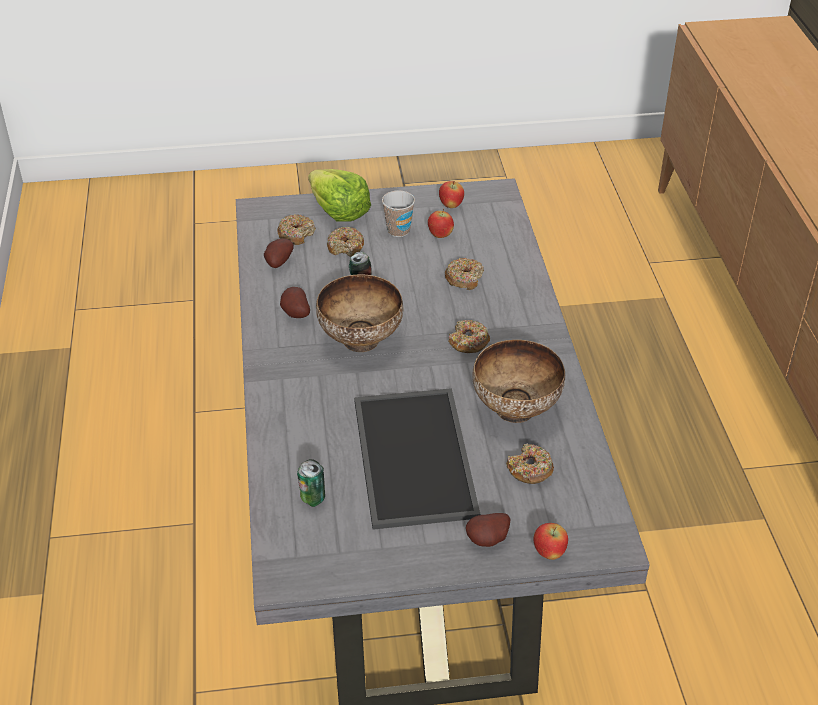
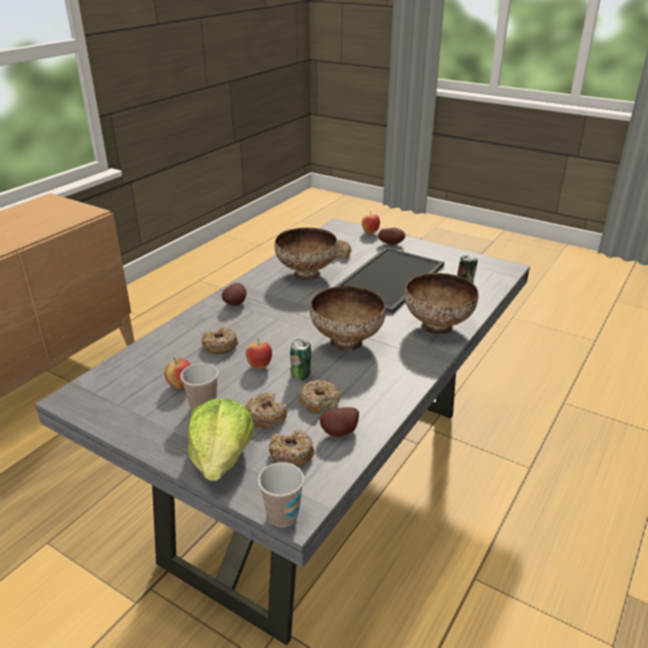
camera: 140 degrees left, 10 degrees down
(262, 204) = (282, 515): none -> cup
(290, 407) = (437, 327): none -> bowl
(294, 314) = (373, 382): potato -> potato (236, 304)
(451, 206) = (127, 406): apple -> apple (259, 366)
(468, 342) = (280, 311): donut -> donut (319, 401)

